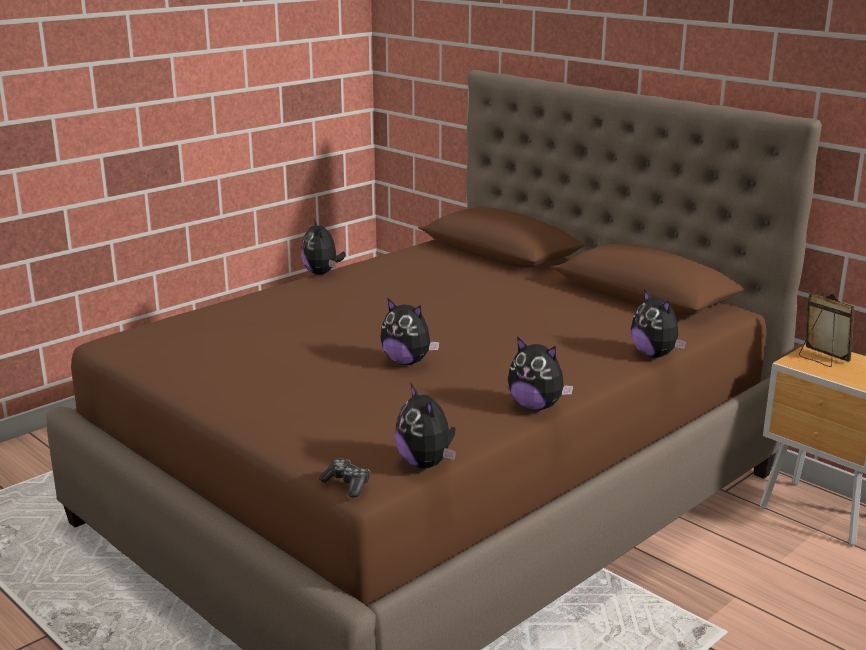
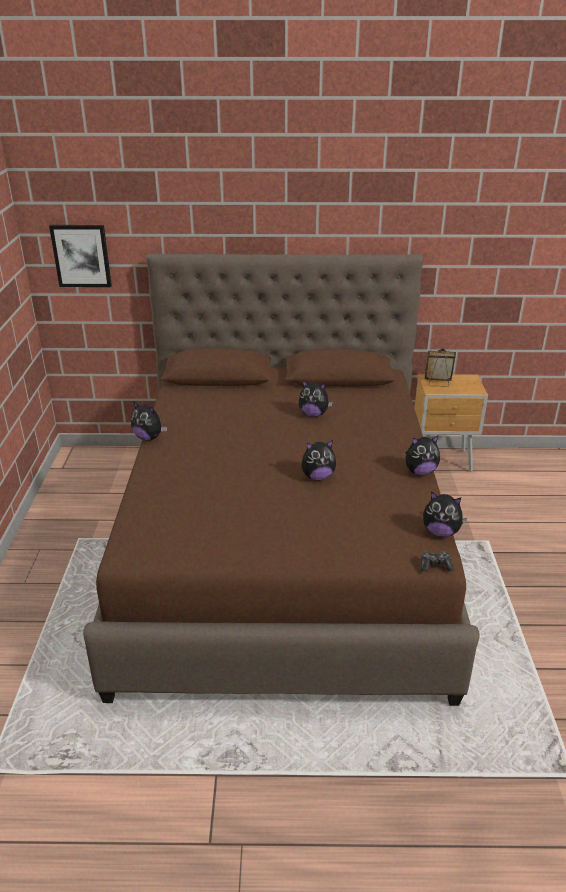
camera: 45 degrees left, 10 degrees up
(419, 66) = (81, 255): none -> picture
(655, 355) = (408, 415): plush toy -> plush toy (313, 414)

